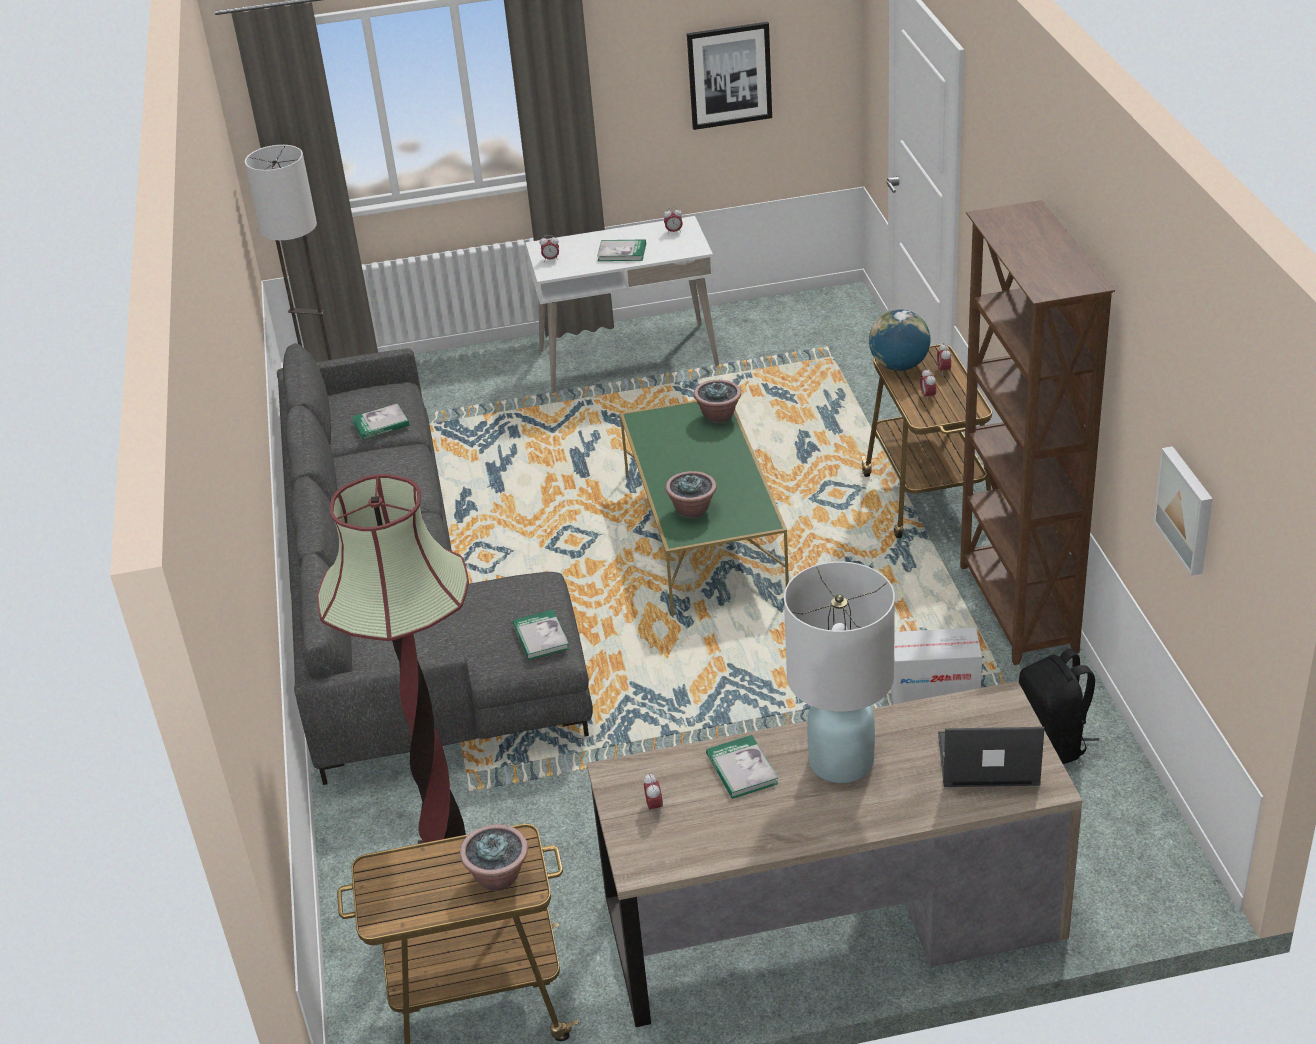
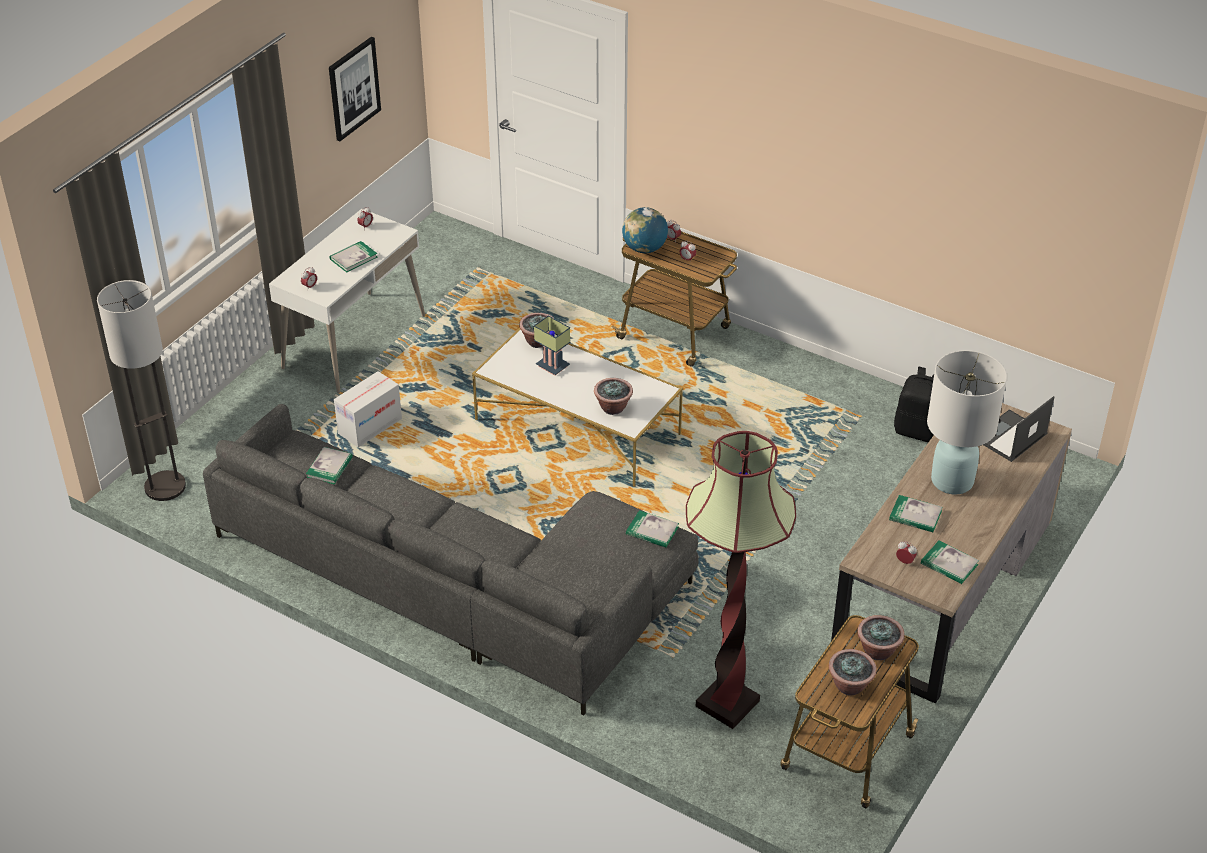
camera: 50 degrees left, 5 degrees up
(418, 889) = (850, 685): none -> potted plant
(695, 444) = (551, 366): none -> table lamp
(695, 842) = (949, 564): none -> book
(703, 532) = (576, 427): green coffee table -> white coffee table
(934, 694) = (831, 442): cardboard box -> cardboard box (370, 426)
(1016, 609) = (807, 370): brown bookcase -> none
(1187, 509) = (1009, 244): picture -> none

